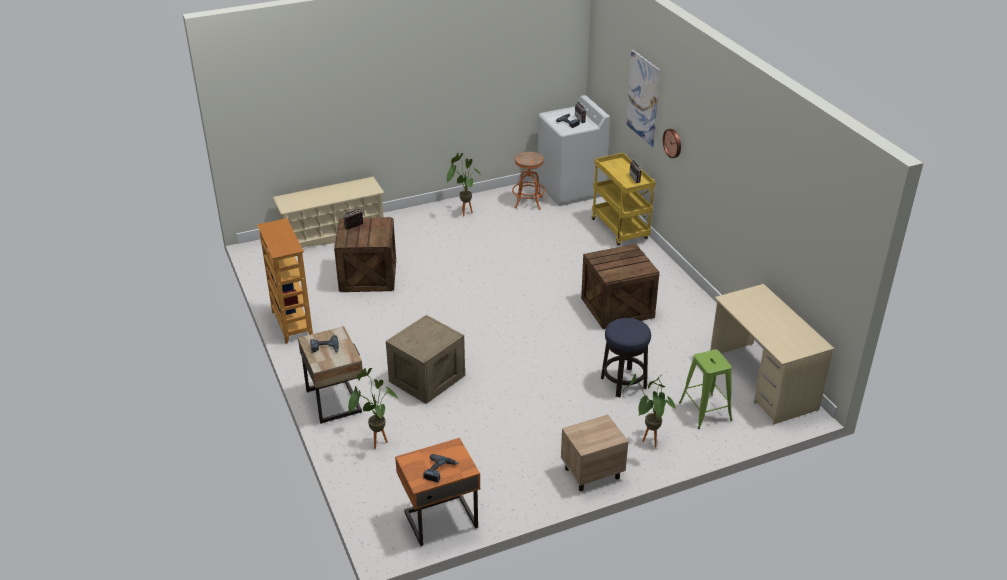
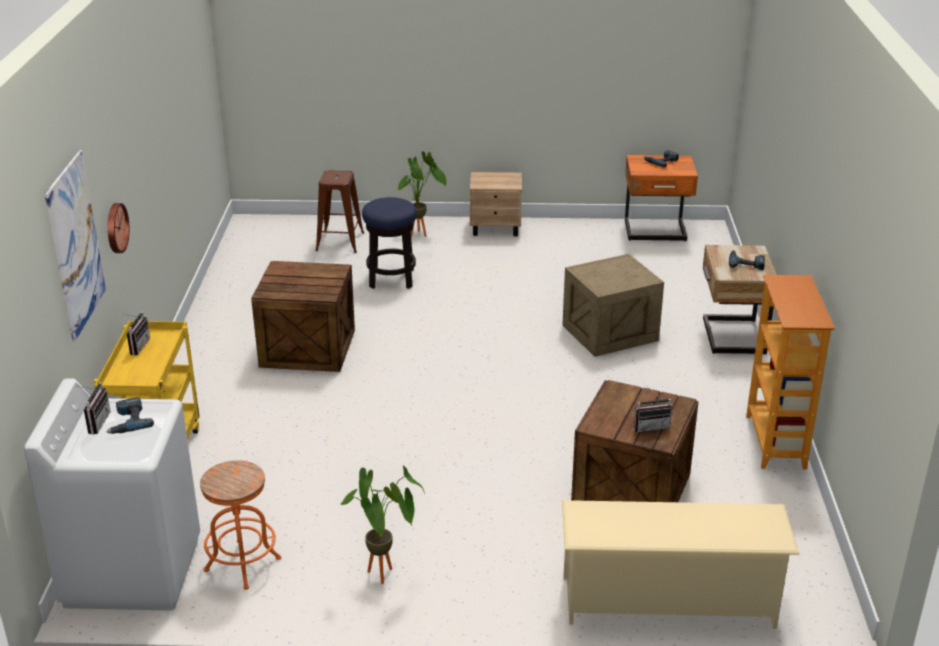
camera: 155 degrees left, 5 degrees down
(374, 442) = (697, 292): potted plant -> none
(705, 411) = (340, 241): green stool -> brown stool
(762, 382) = (253, 248): beige desk -> none

